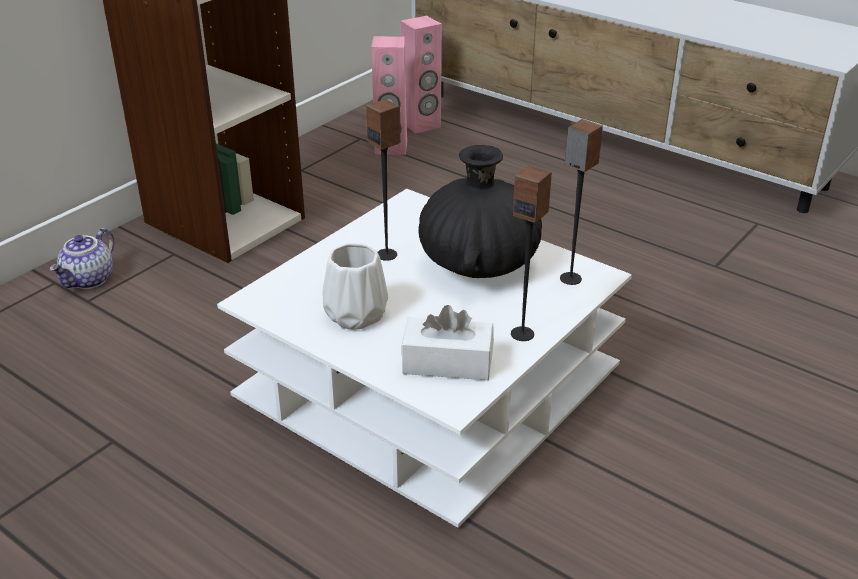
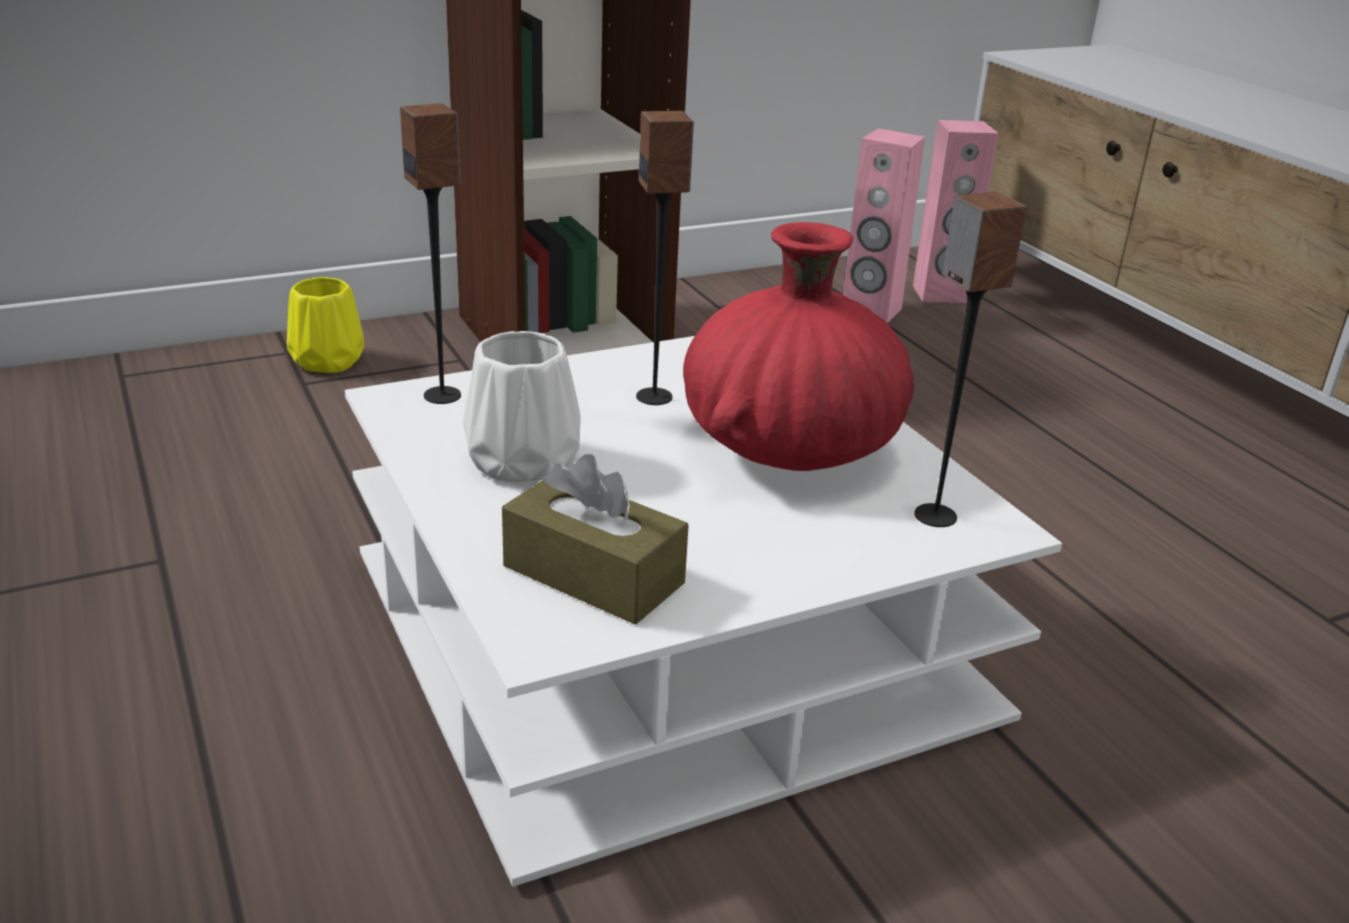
camera: 25 degrees right, 5 degrees down
(89, 280) = (329, 361): teapot -> yellow vase
(447, 363) = (593, 575): white tissue box -> brown tissue box
(478, 265) = (788, 450): black vase -> red vase
(522, 334) = (768, 573): speaker -> speaker (443, 395)

